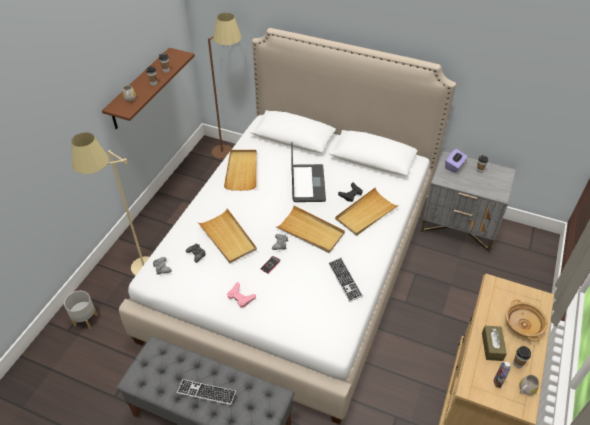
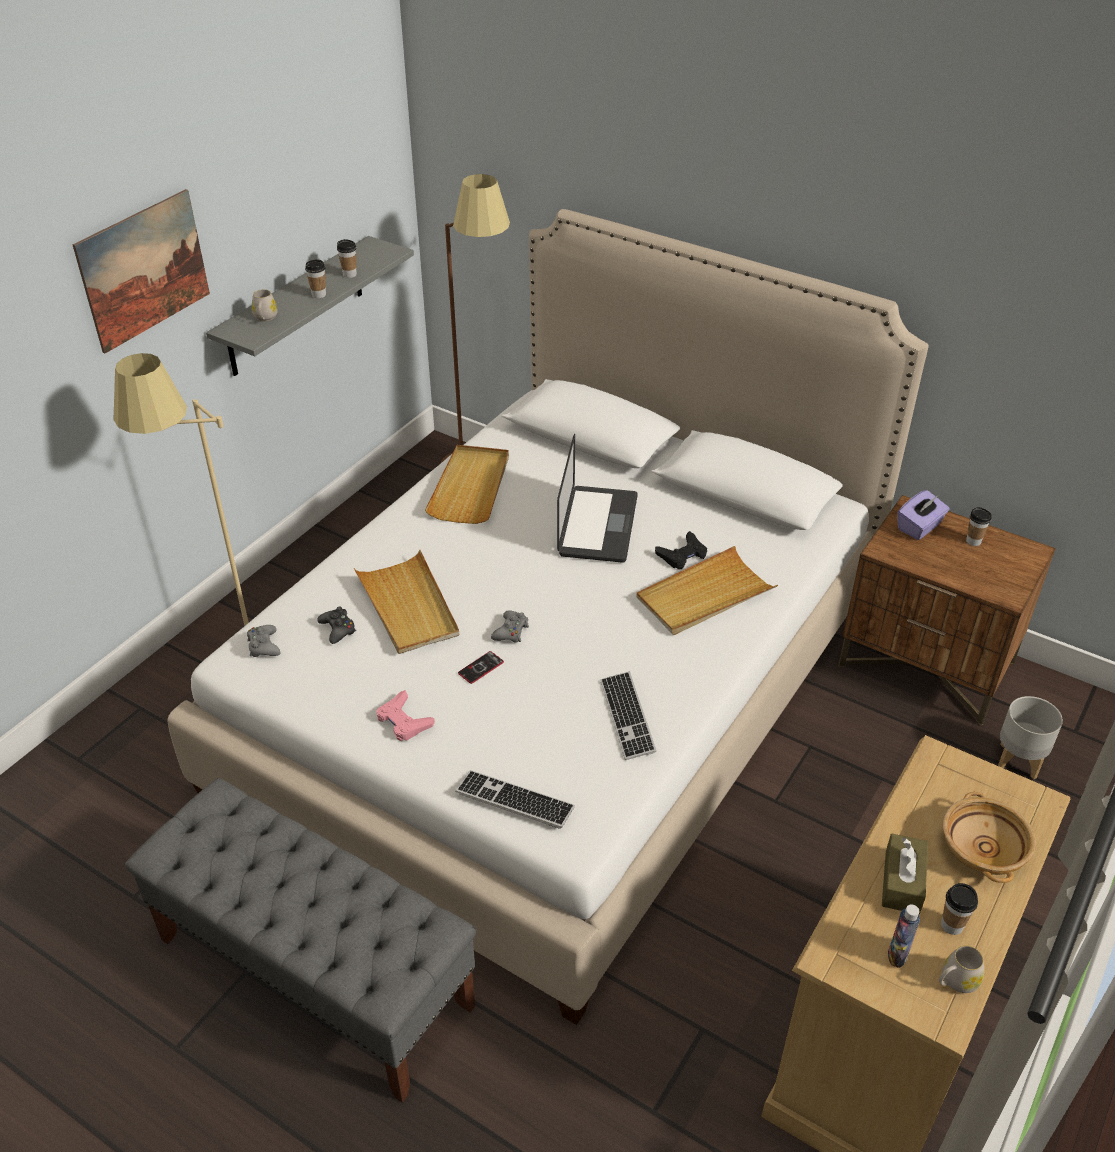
camera: 10 degrees right, 5 degrees down
(71, 85) = (144, 270): none -> picture
(86, 320) = (118, 745): grey planter -> grey planter (1019, 761)
(140, 89) = (296, 307): brown shelf -> grey shelf
(206, 393) = (295, 900): keyboard -> keyboard (514, 801)
(310, 231) = (579, 615): beige tray -> none
(459, 226) = (927, 664): grey nightstand -> brown nightstand

